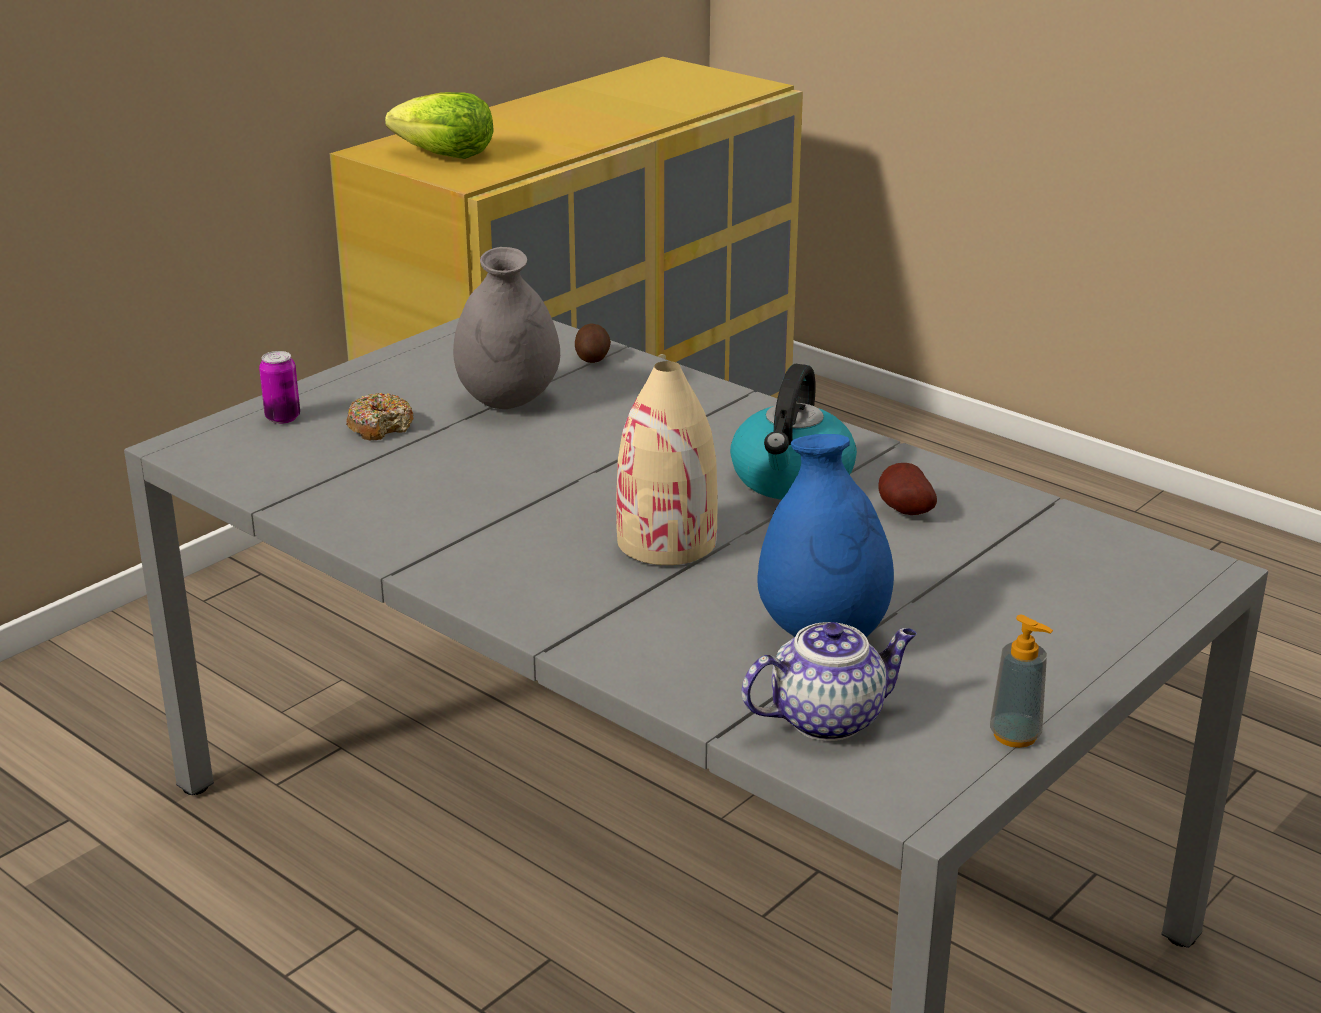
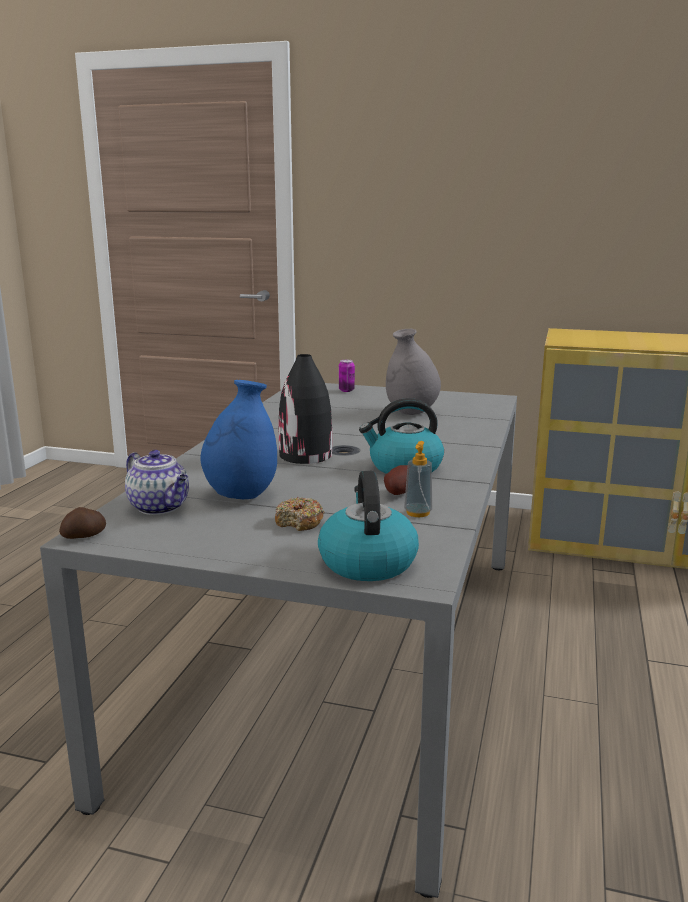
camera: 65 degrees right, 10 degrees down
(380, 427) = (358, 402): donut -> donut (299, 522)
(445, 155) = (585, 337): lettuce -> none
(592, 357) = (483, 416): potato -> potato (85, 536)
(667, 542) = (305, 455): beige vase -> black vase
(1015, 735) = (166, 549): soap dispenser -> soap dispenser (418, 513)
(1134, 591) = (367, 562): none -> kettle

